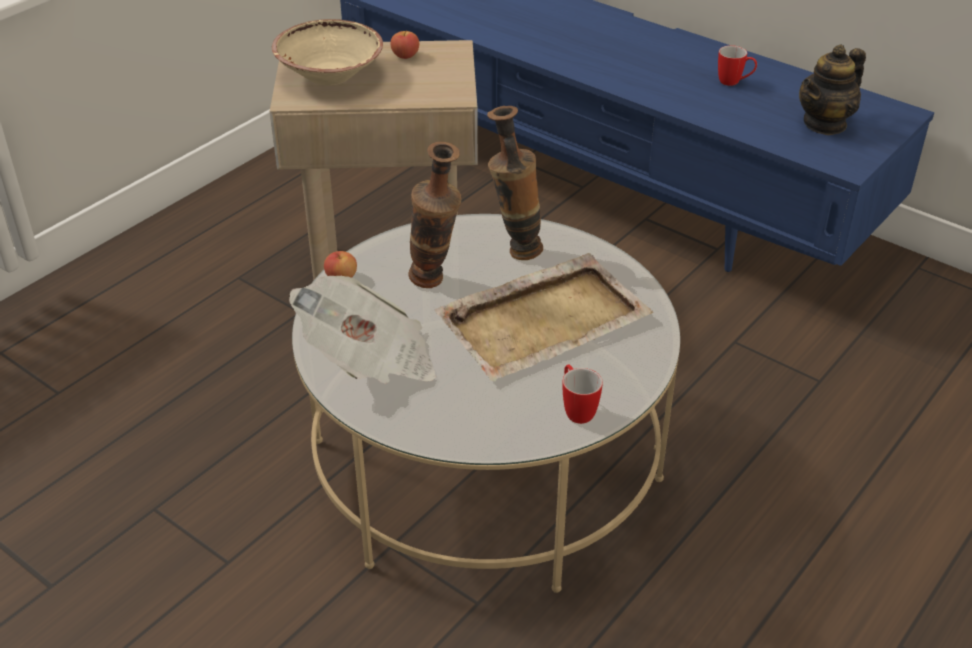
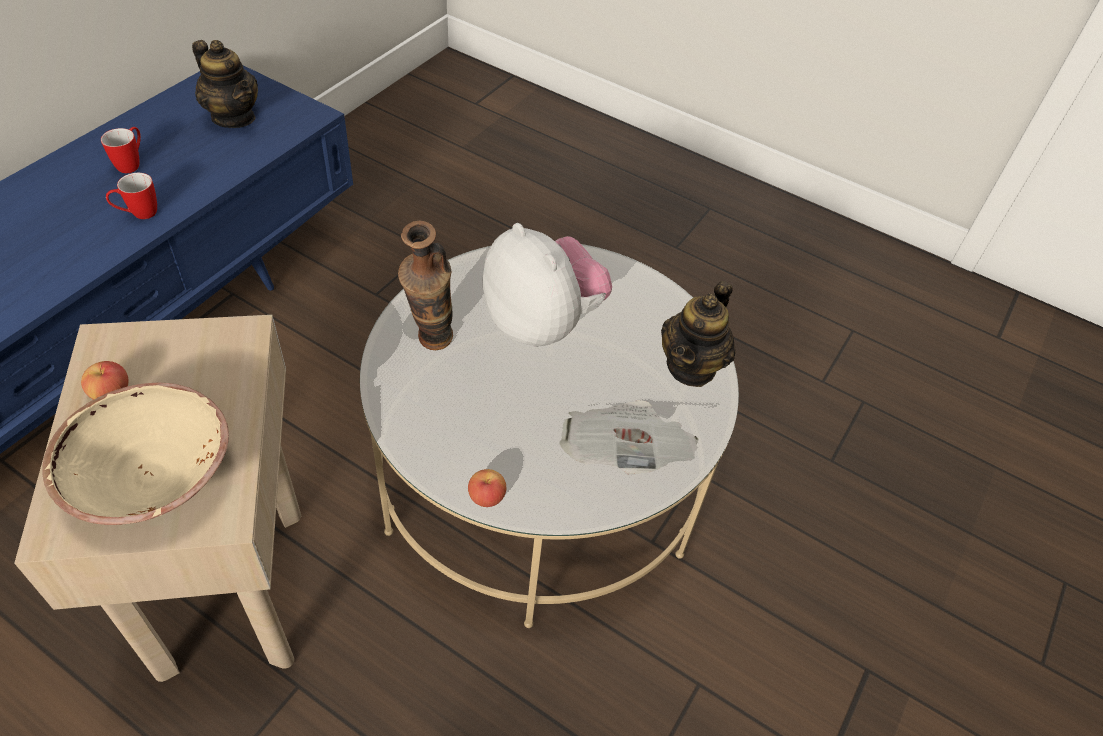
camera: 100 degrees left, 10 degrees up
(435, 284) = (492, 410): vase -> none
(479, 425) = (691, 367): none -> teapot
(545, 320) = (542, 324): beige tray -> plush toy
(576, 409) = (658, 305): mug -> mug (138, 214)

